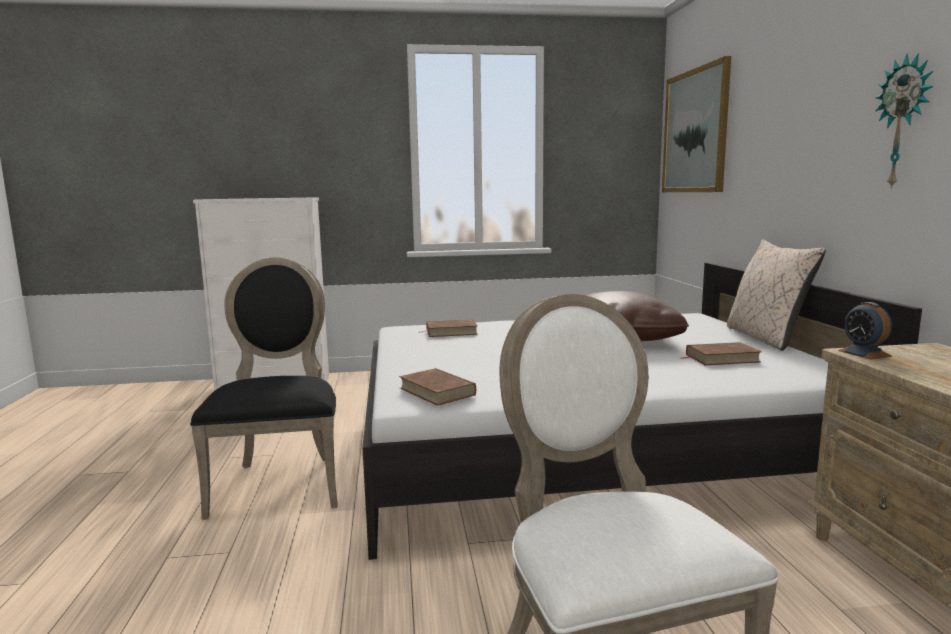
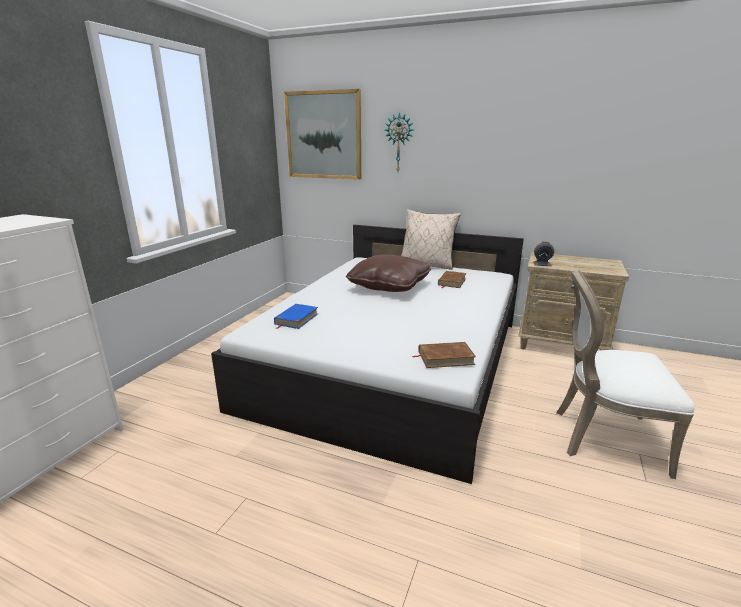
camera: 60 degrees left, 10 degrees up
(280, 482) = (314, 504): black chair -> none
(451, 332) = (296, 319): brown book -> blue book
(904, 122) = (507, 152): wall clock -> wall clock (399, 143)

